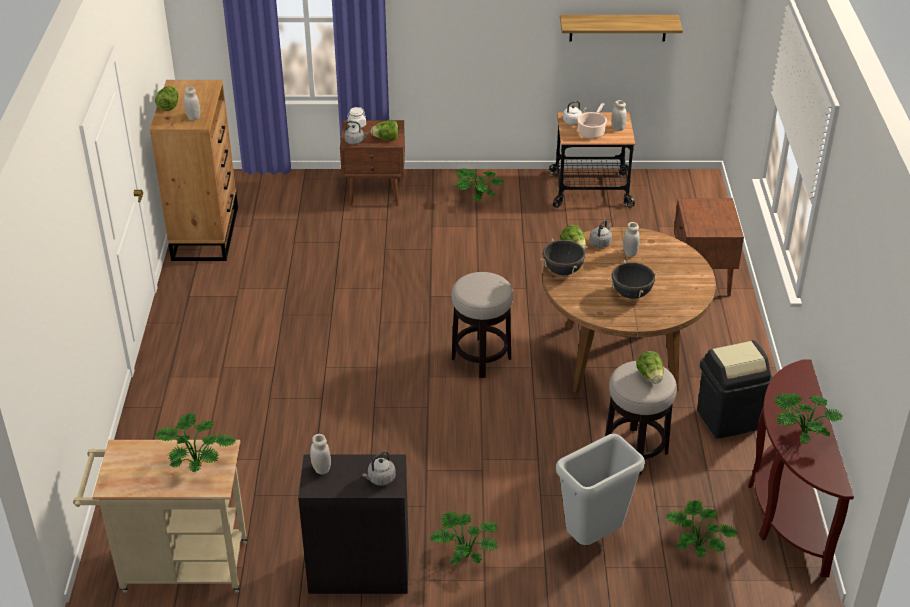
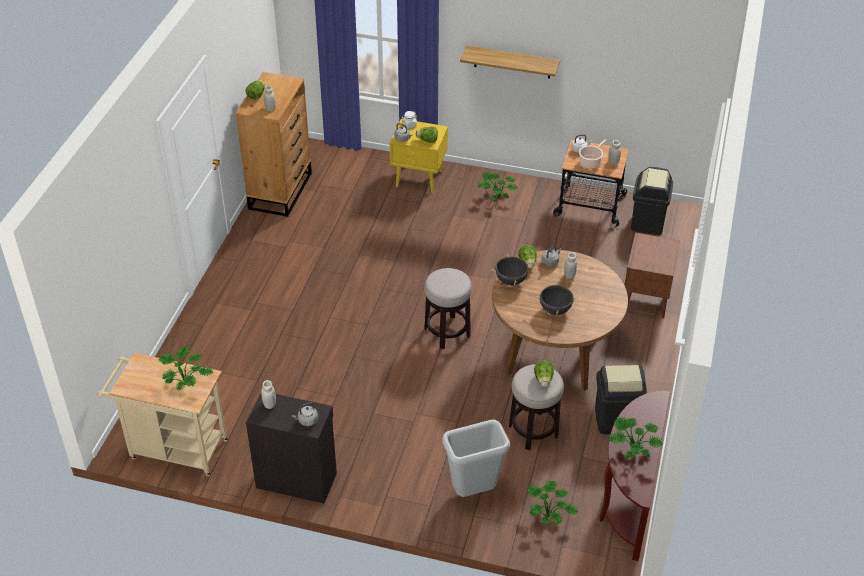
camera: 15 degrees right, 5 degrees up
(376, 193) = (419, 179): brown nightstand -> yellow nightstand
(465, 554) = (376, 483): potted plant -> none
(618, 27) = (624, 81): shelf -> shelf (512, 62)
(665, 197) = (648, 222): none -> black trash can

